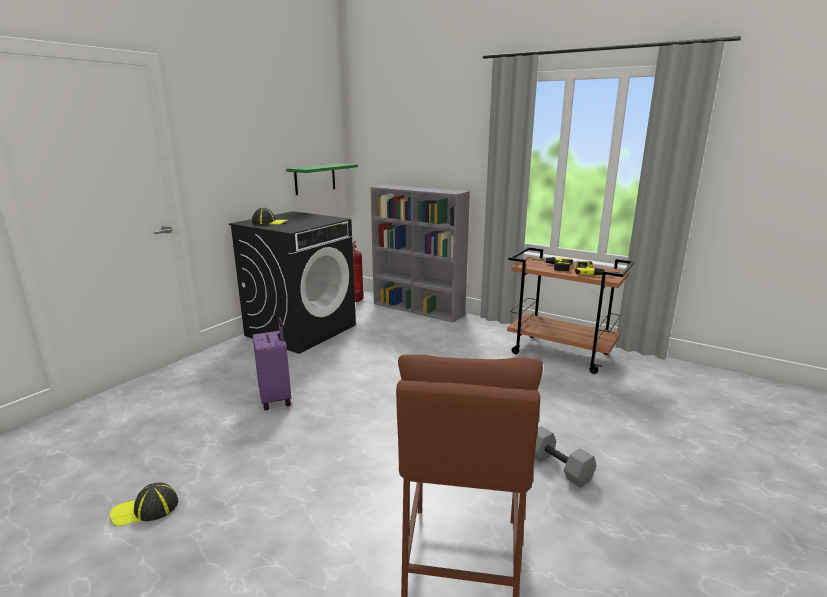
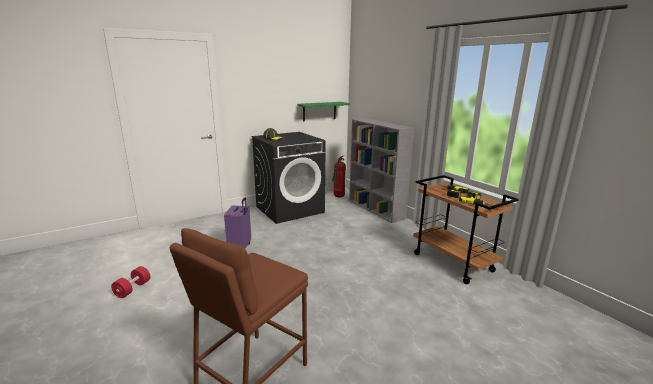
camera: 25 degrees right, 0 degrees up
(146, 509) = (133, 289): cap -> red dumbbell
(559, 467) = (371, 341): grey dumbbell -> none

